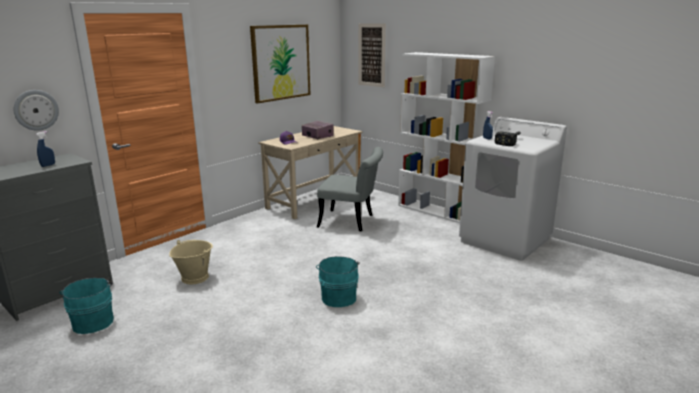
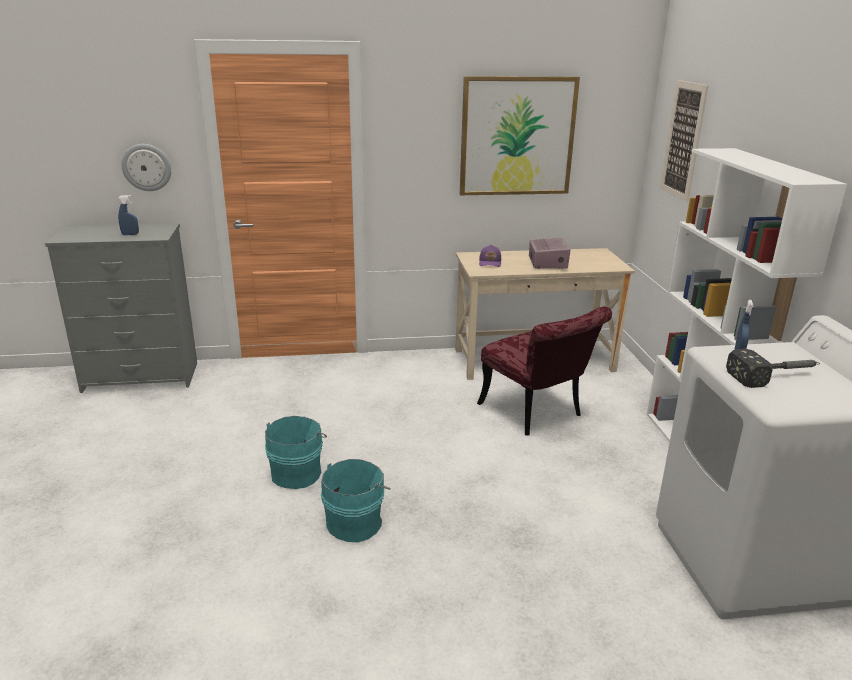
camera: 40 degrees right, 5 degrees up
(93, 321) = (120, 423): turquoise bucket -> turquoise bucket (297, 472)
(195, 277) = (259, 414): beige bucket -> none
(352, 221) = (537, 414): grey chair -> red chair

